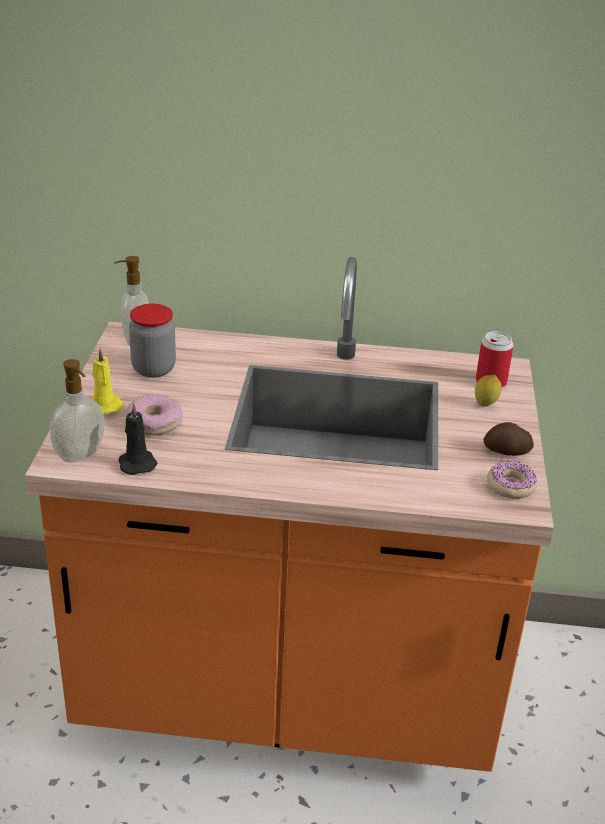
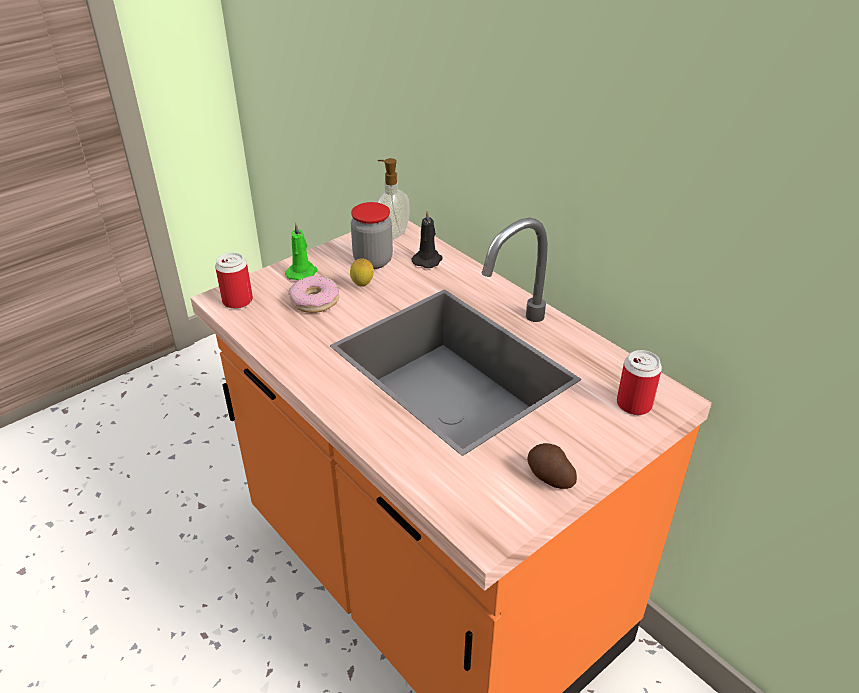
camera: 45 degrees right, 5 degrees up
(81, 455) = (237, 301): soap dispenser -> can
(103, 405) = (302, 272): yellow candle -> green candle
(136, 463) = (260, 324): black candle -> black candle (428, 260)
(485, 405) = (594, 423): lemon -> lemon (362, 286)
(511, 486) = (504, 509): donut -> none

